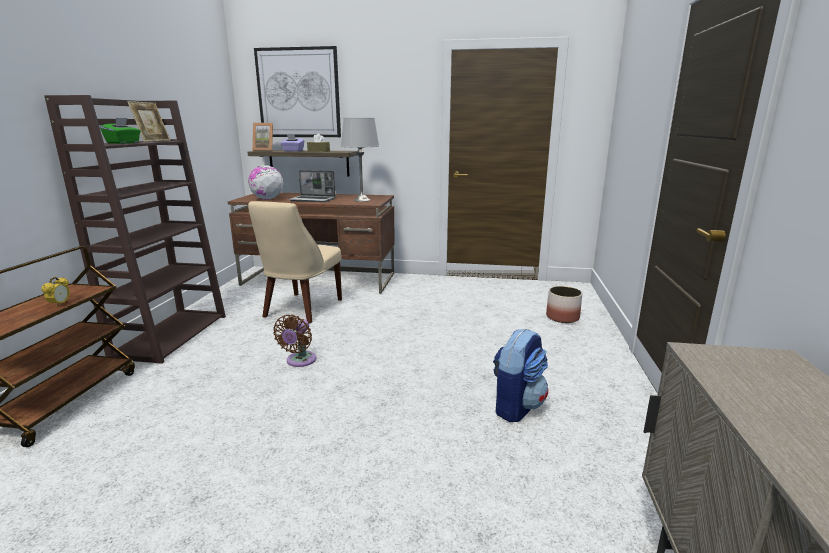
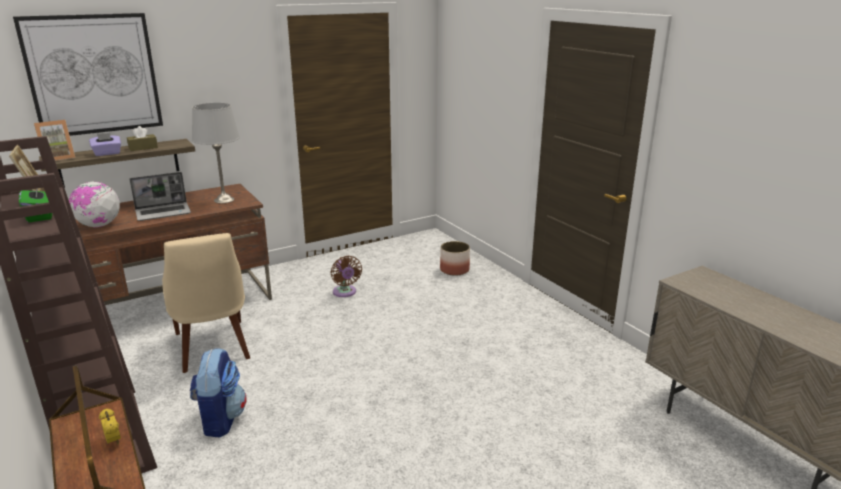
camera: 40 degrees left, 5 degrees up
(299, 361) = (302, 397): brown fan -> brown fan (345, 293)
(516, 406) = (510, 355): backpack -> backpack (220, 419)

